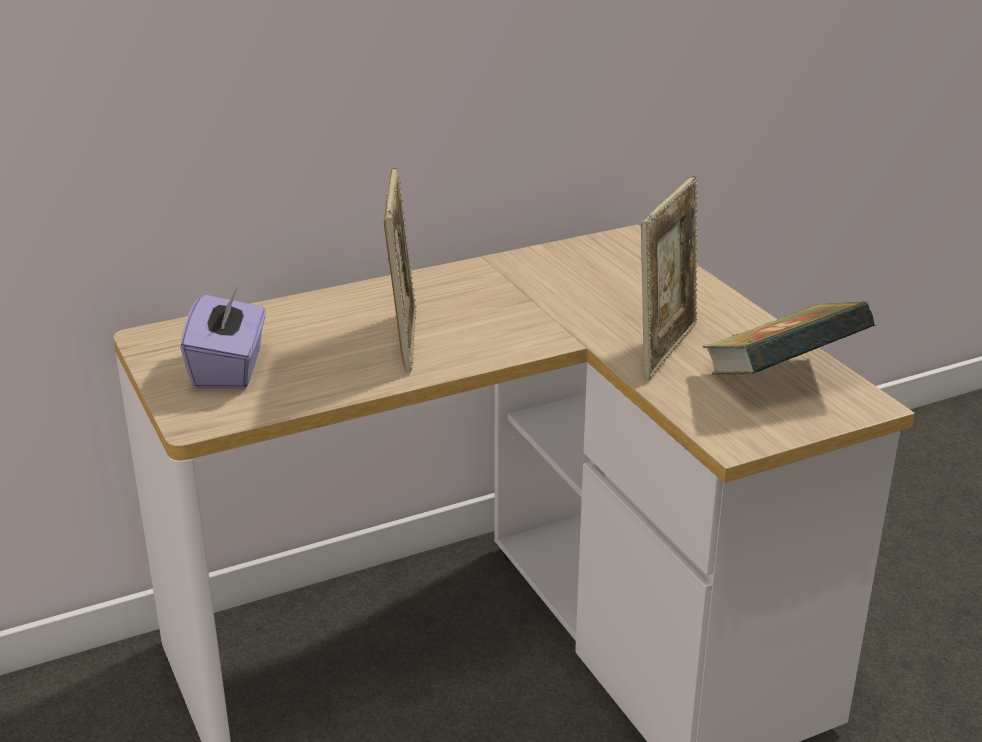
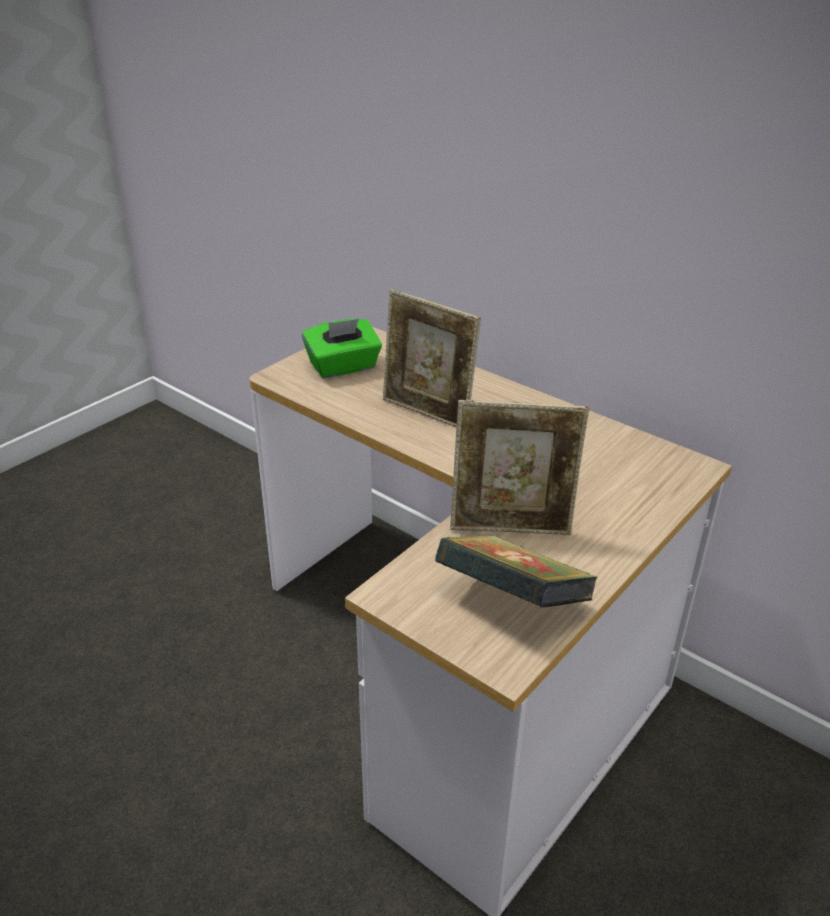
camera: 65 degrees right, 5 degrees up
(229, 369) = (343, 367): purple tissue box -> green tissue box
(404, 340) = (427, 413): picture frame -> picture frame turned 60 degrees clockwise

